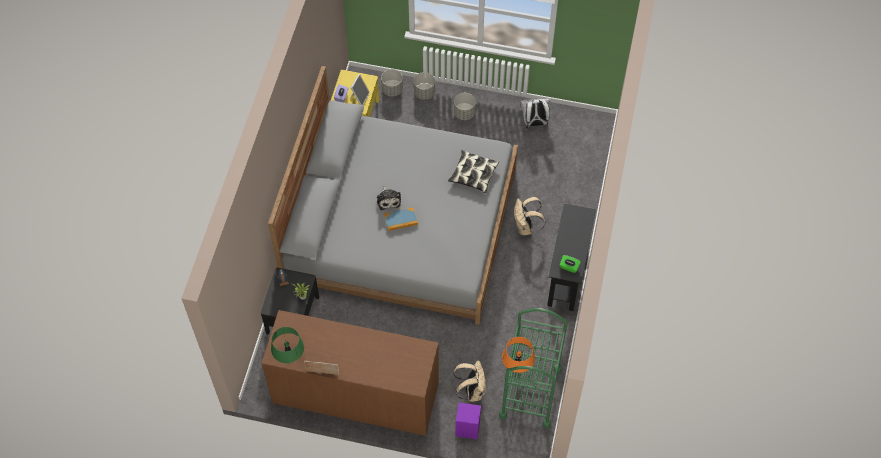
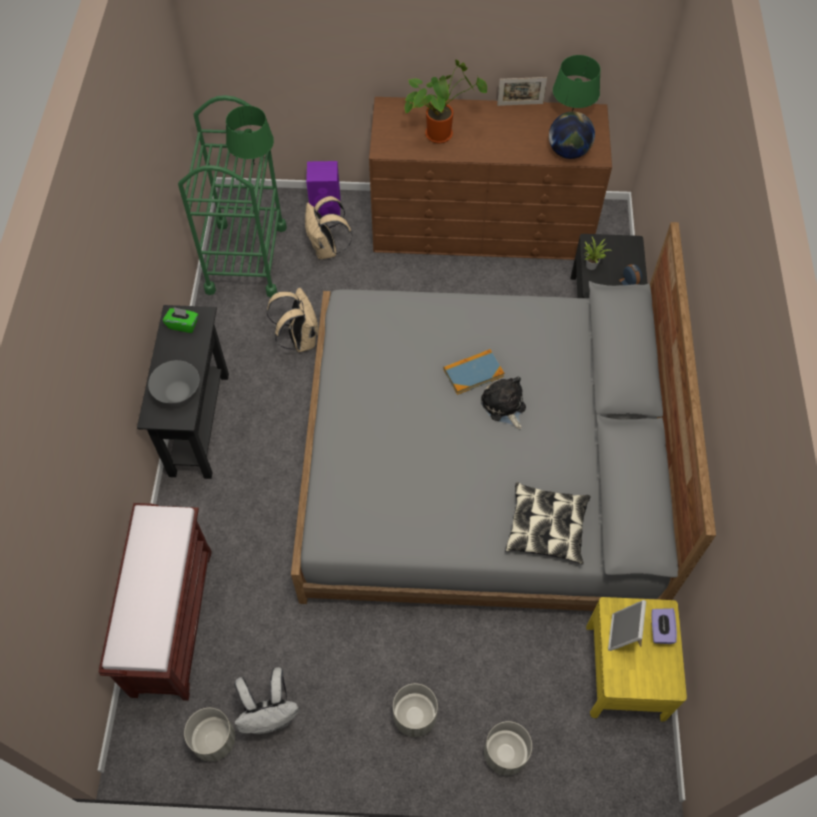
camera: 170 degrees right, 0 degrees up
(303, 326) = (568, 152): none -> globe
(384, 356) = (441, 133): none -> potted plant
(392, 89) = (572, 750): grey planter -> grey planter (214, 740)
(473, 174) = (364, 476): pillow -> pillow (547, 527)
(517, 366) = (254, 164): orange table lamp -> green table lamp
(525, 227) = (271, 494): beige backpack -> beige backpack (300, 339)
(572, 225) = (178, 392): none -> grey bowl
(583, 172) = (172, 620): none -> brown bench

